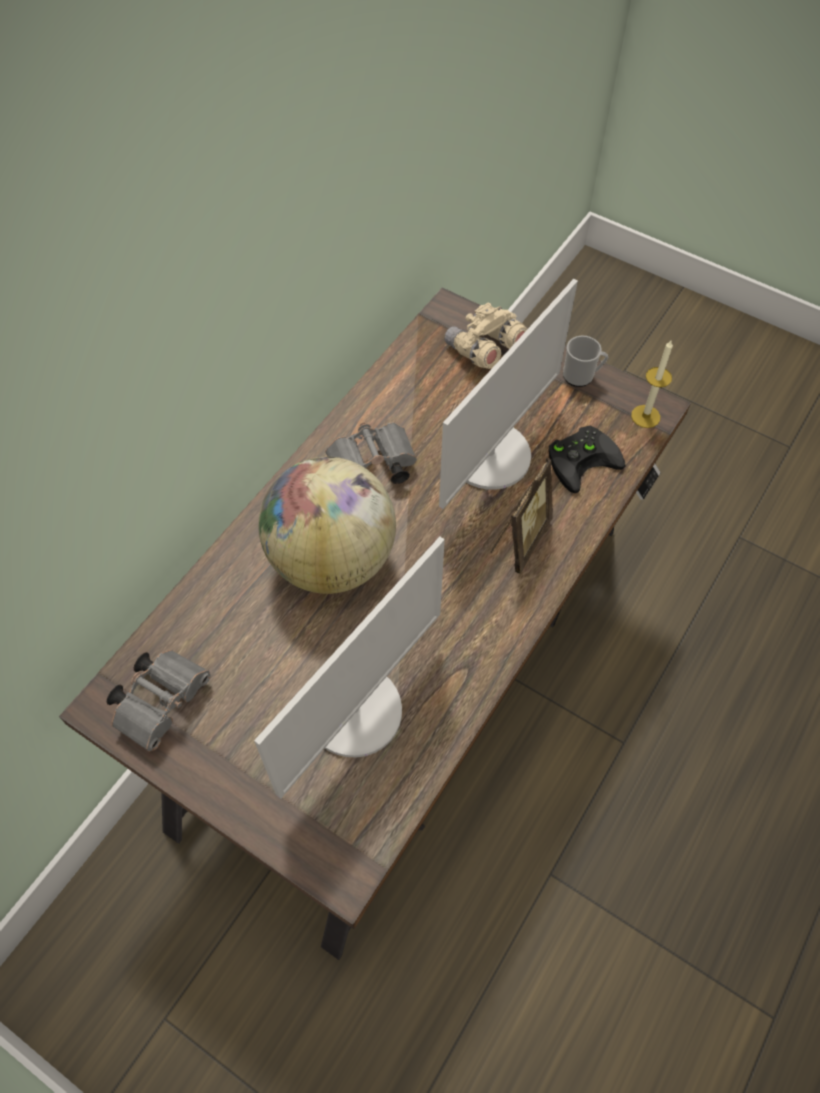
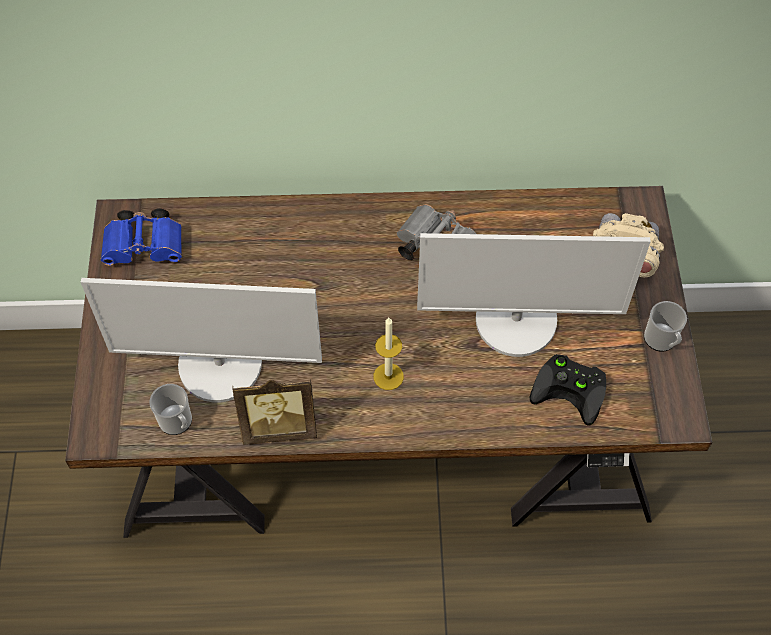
camera: 55 degrees right, 0 degrees up
(163, 700) = (147, 247): grey binoculars -> blue binoculars
(332, 559) = (333, 274): globe -> none
(390, 787) = (177, 423): none -> mug
(519, 540) = (451, 388): picture frame -> picture frame (279, 427)
(645, 416) = (662, 414): candle -> candle (388, 376)

